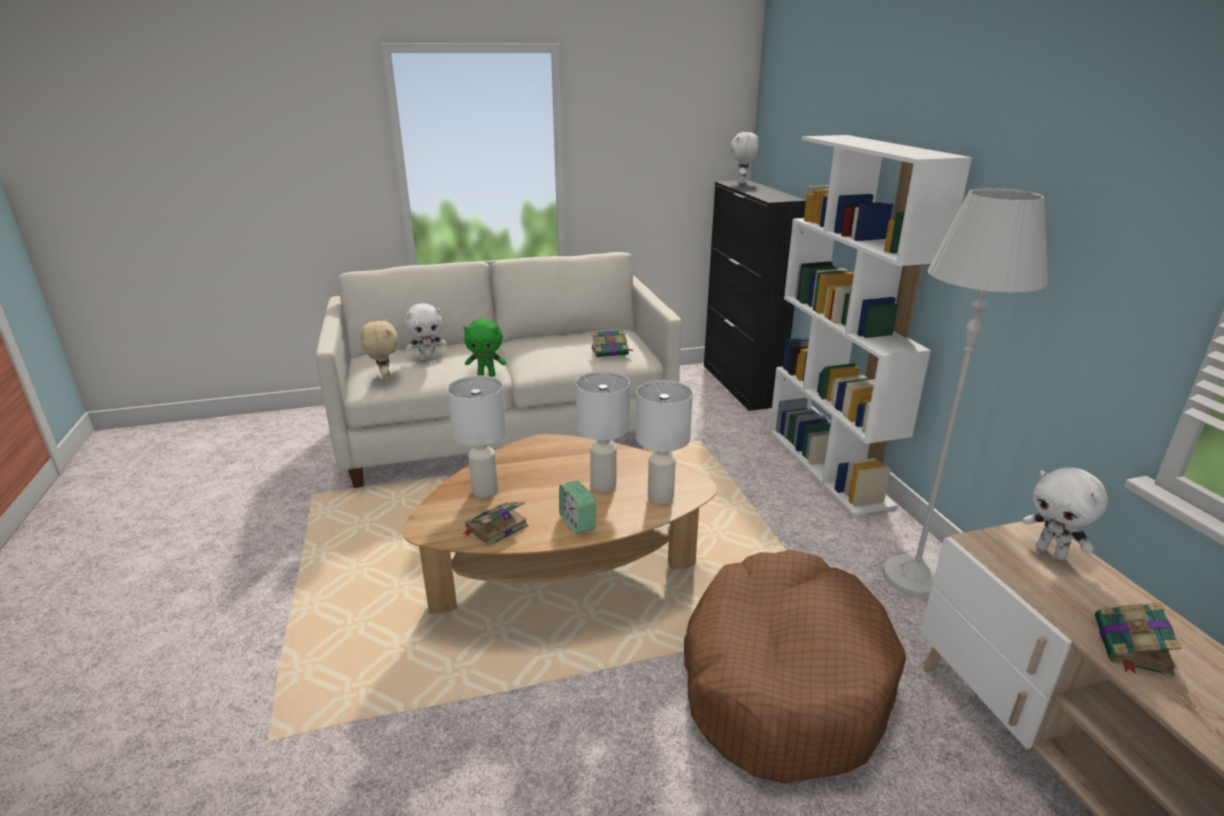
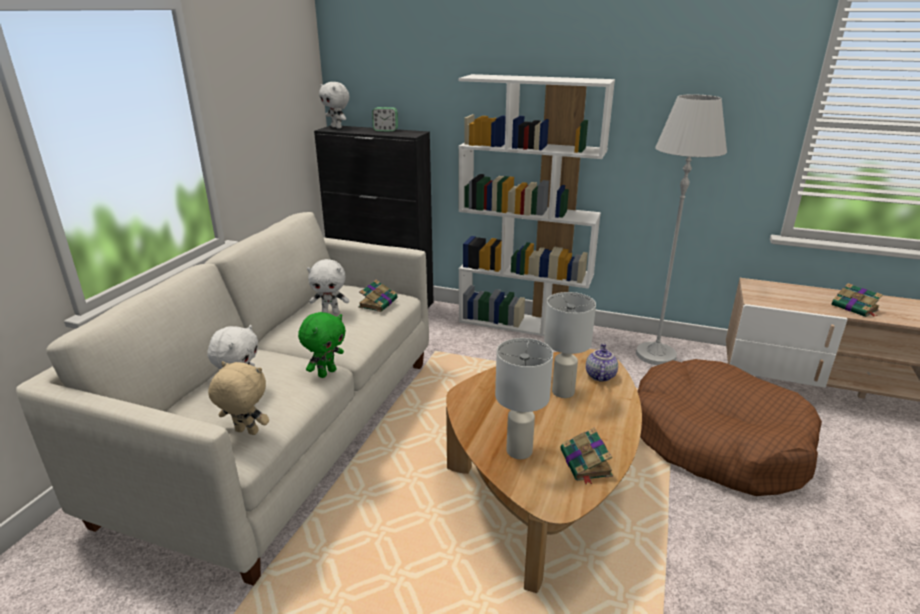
camera: 55 degrees left, 0 degrees up
(577, 523) = (609, 422): alarm clock -> alarm clock (385, 130)
(659, 496) = (599, 375): white table lamp -> teapot
(1051, 552) = (772, 289): white plush toy -> white plush toy (331, 312)

